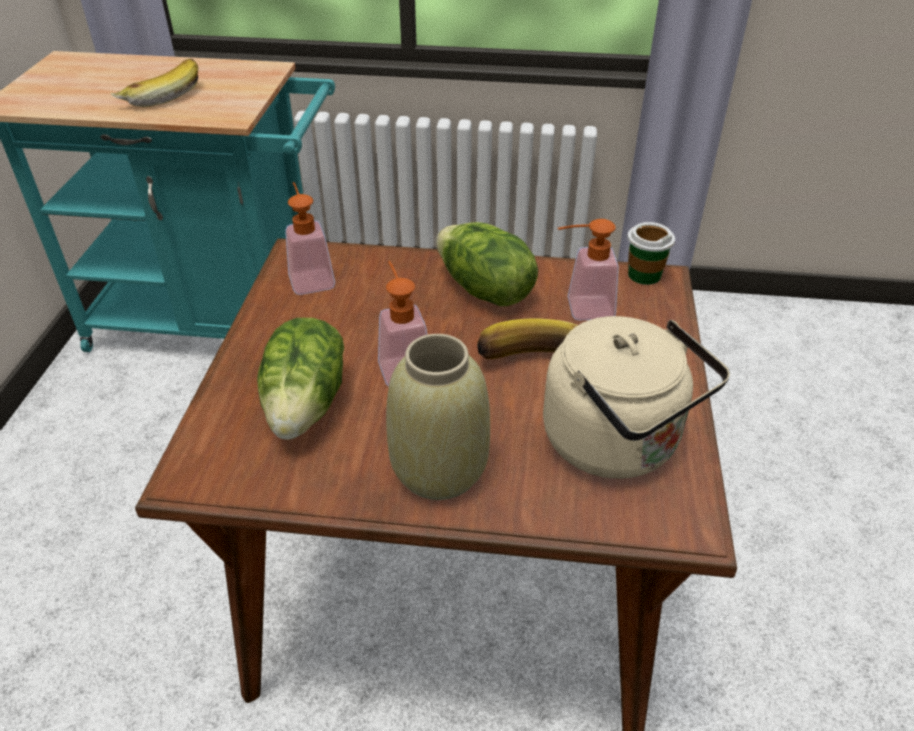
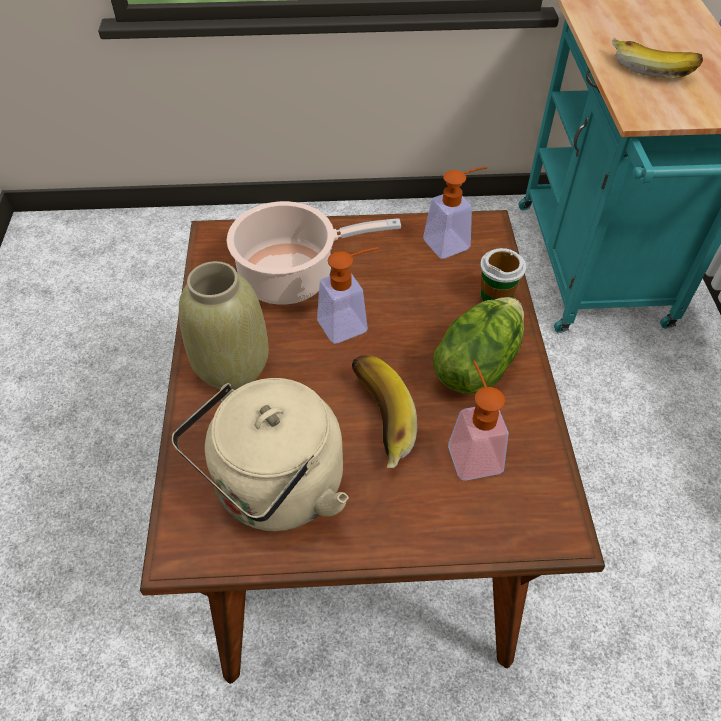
camera: 80 degrees right, 10 degrees up
(307, 404) = (293, 276): lettuce -> cooking pot
(644, 275) = (559, 511): cup -> cup (496, 296)

